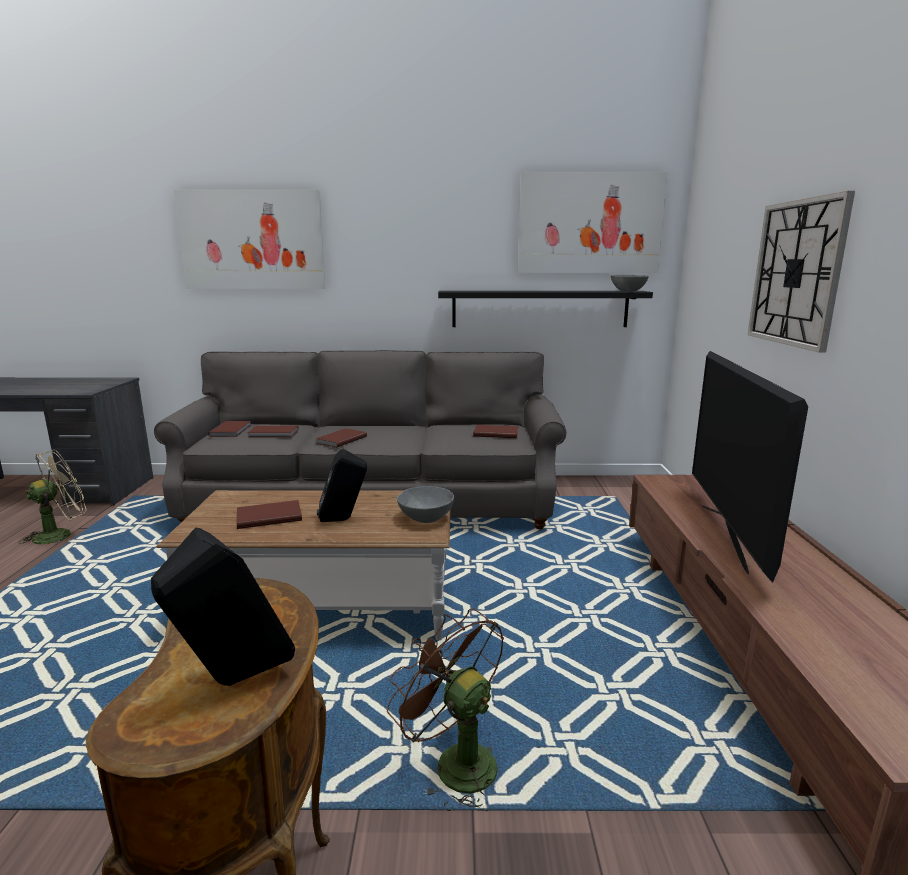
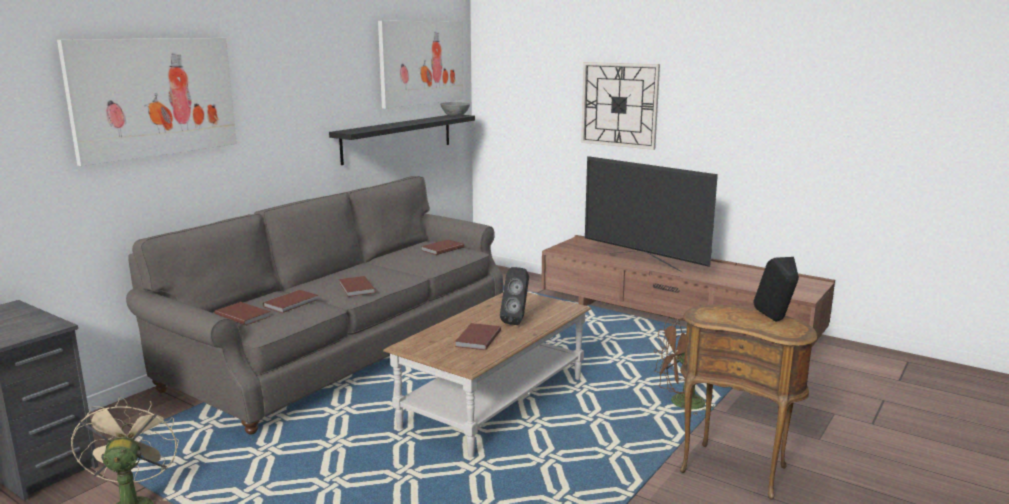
camera: 55 degrees left, 0 degrees up
(425, 518) = (547, 302): grey bowl -> none

